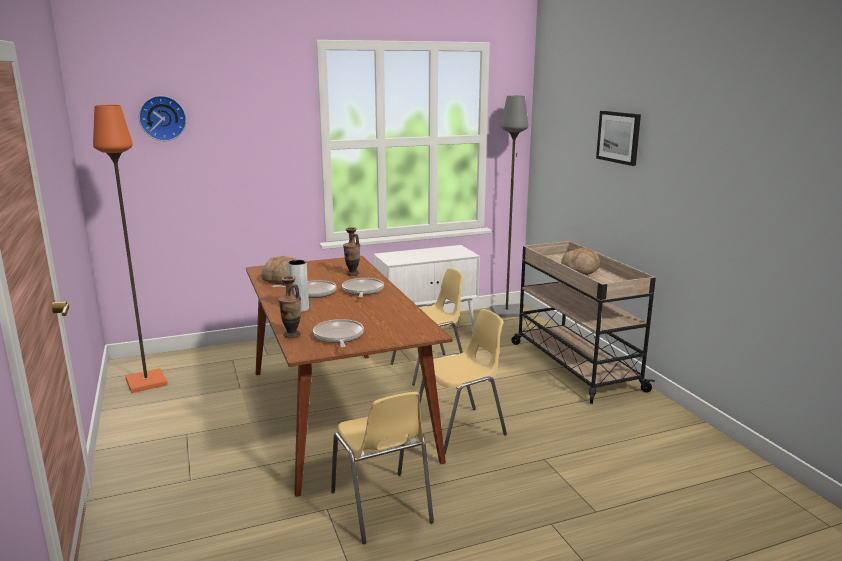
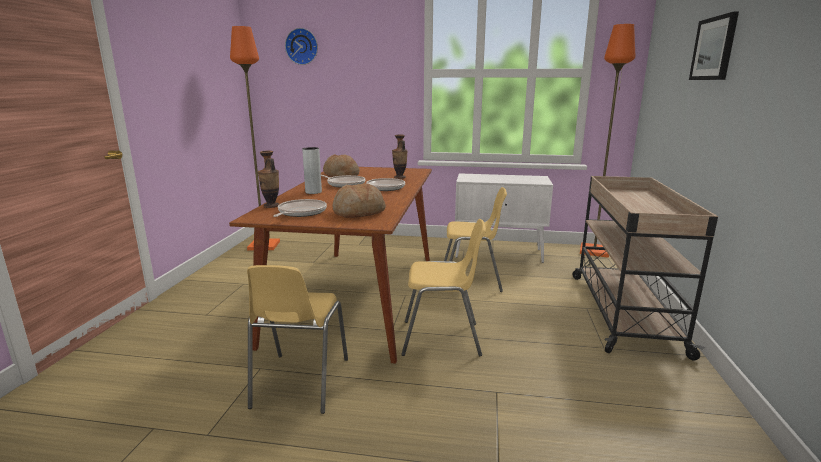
camera: 30 degrees right, 0 degrees up
(506, 312) = (594, 251): grey floor lamp -> orange floor lamp
(580, 270) = (640, 204): bread -> bread (359, 212)

